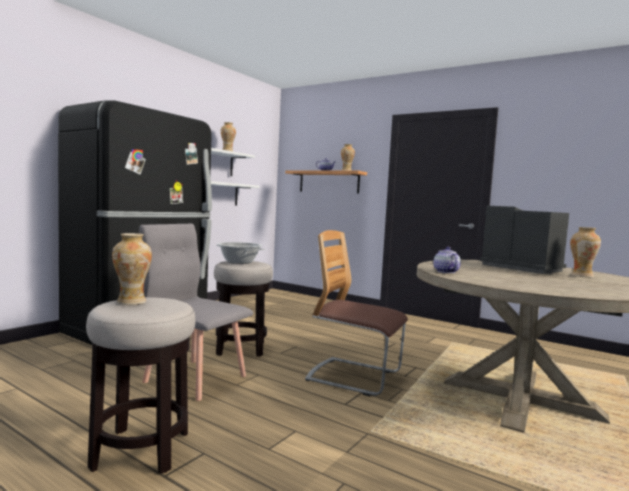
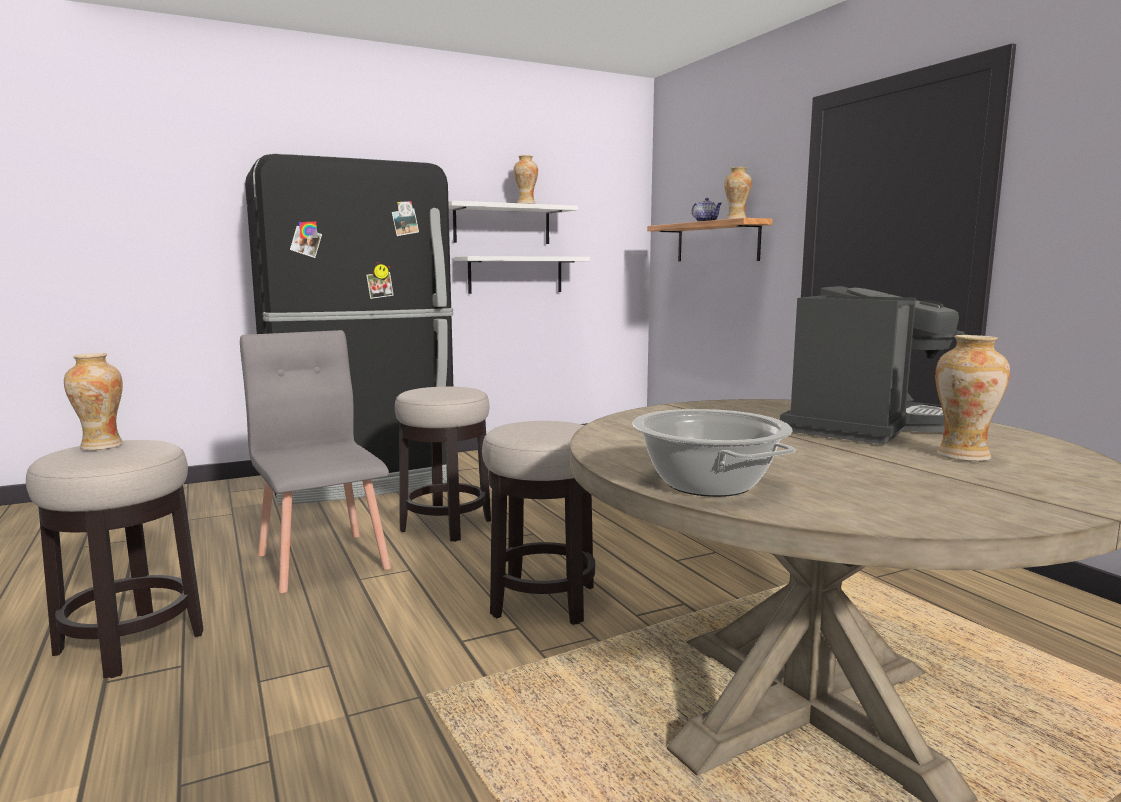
camera: 30 degrees right, 5 degrees up
(239, 262) = (434, 389): cooking pot -> cooking pot (709, 484)
(354, 377) = (543, 601): chair -> stool
(445, 272) = (626, 427): teapot -> none
(520, 268) = (863, 426): coffee machine -> coffee machine turned 45 degrees clockwise

